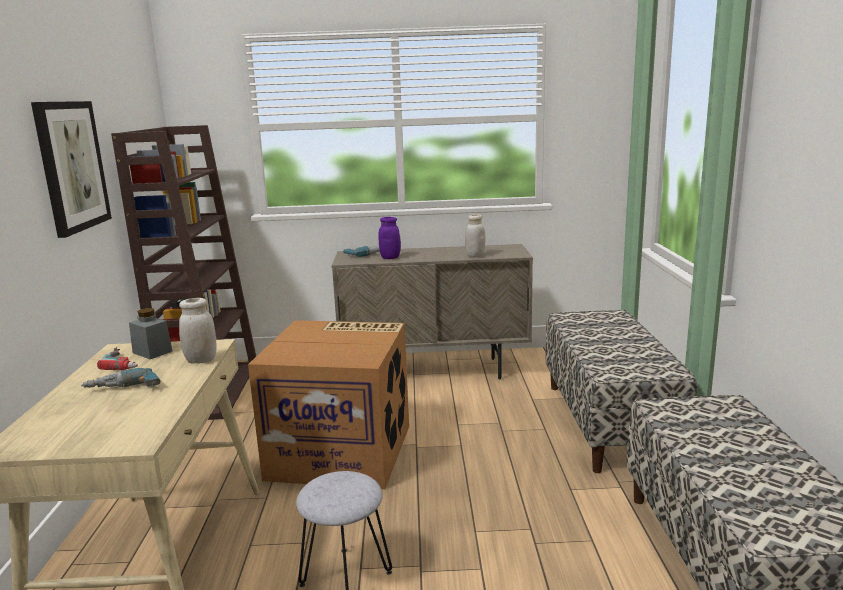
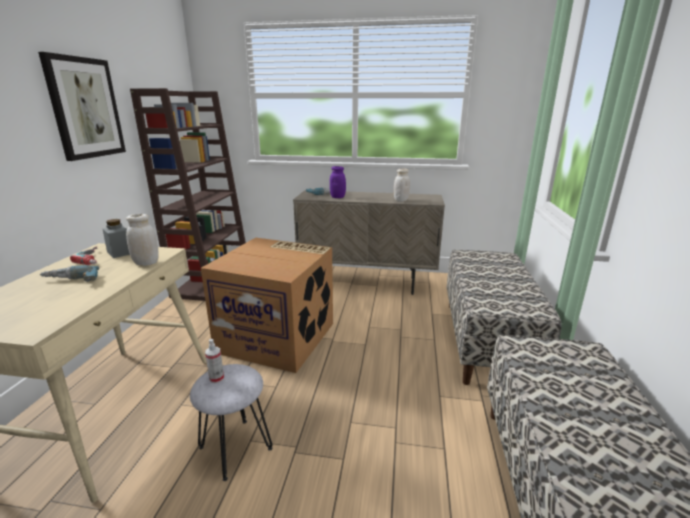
camera: 10 degrees right, 5 degrees up
(325, 487) = (216, 378): none -> spray bottle

